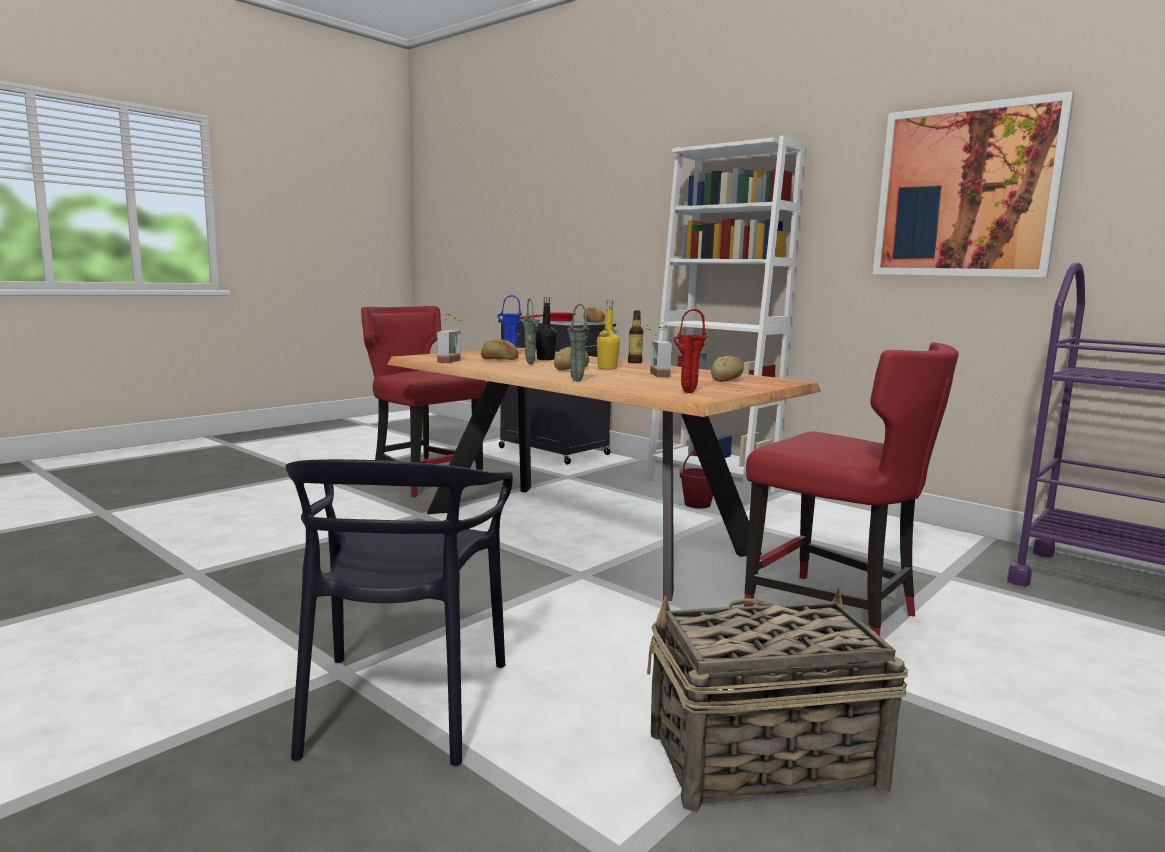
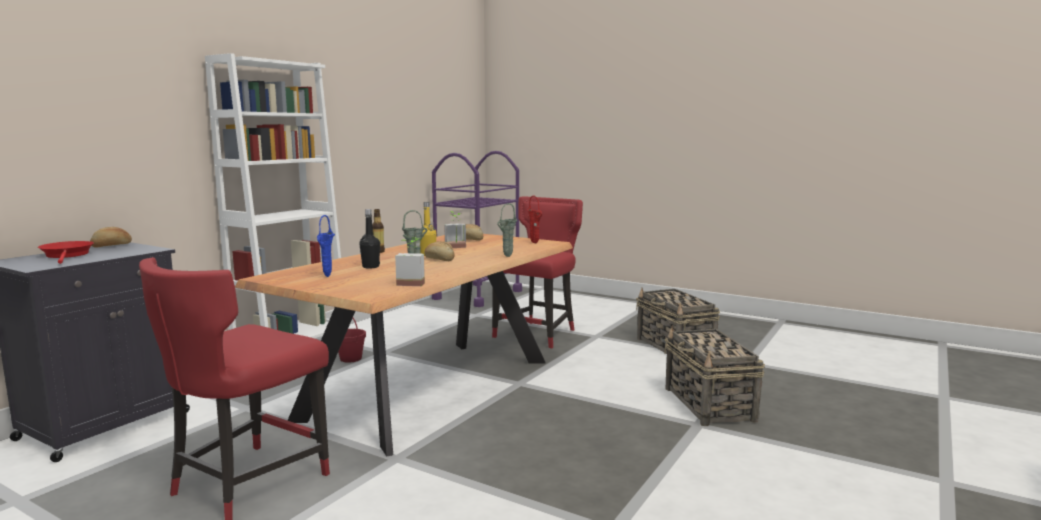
camera: 100 degrees left, 0 degrees up
(401, 704) = (709, 405): black chair -> basket
(499, 360) = (385, 275): bread -> none
(965, 191) = (379, 111): picture -> none

